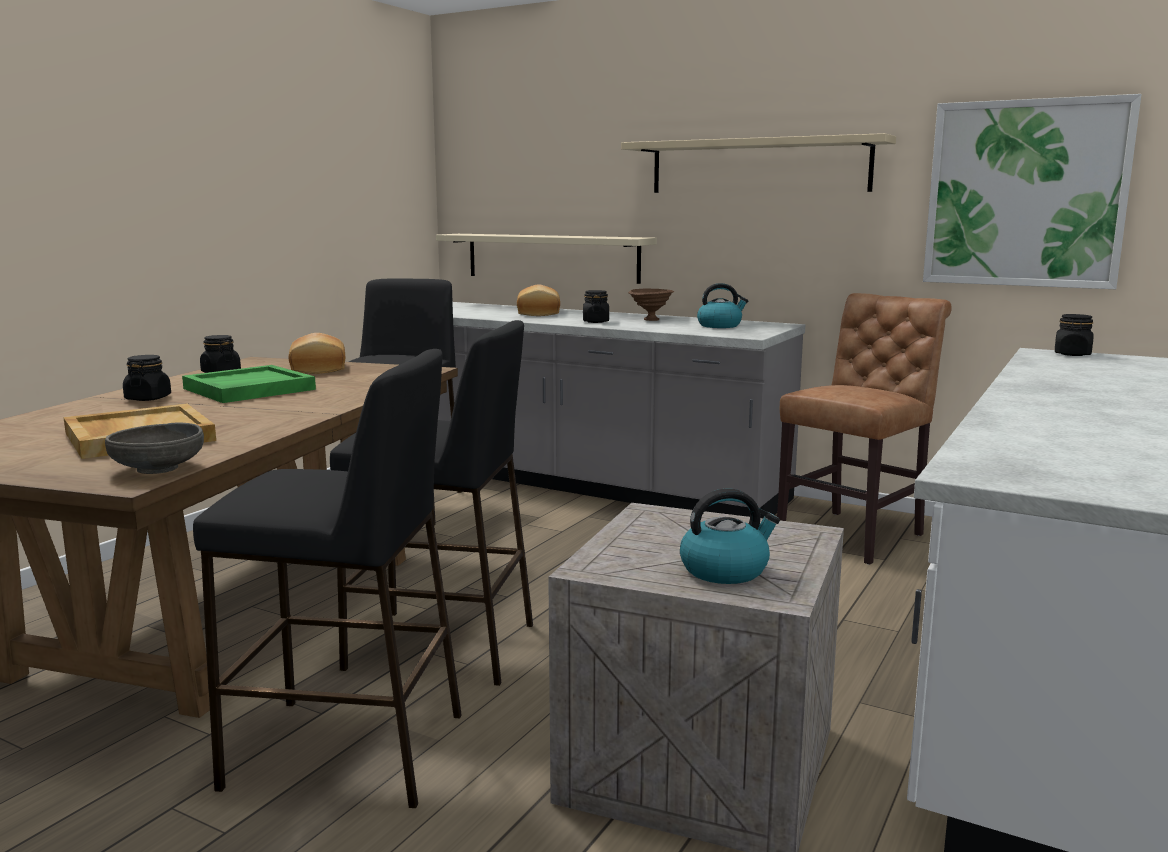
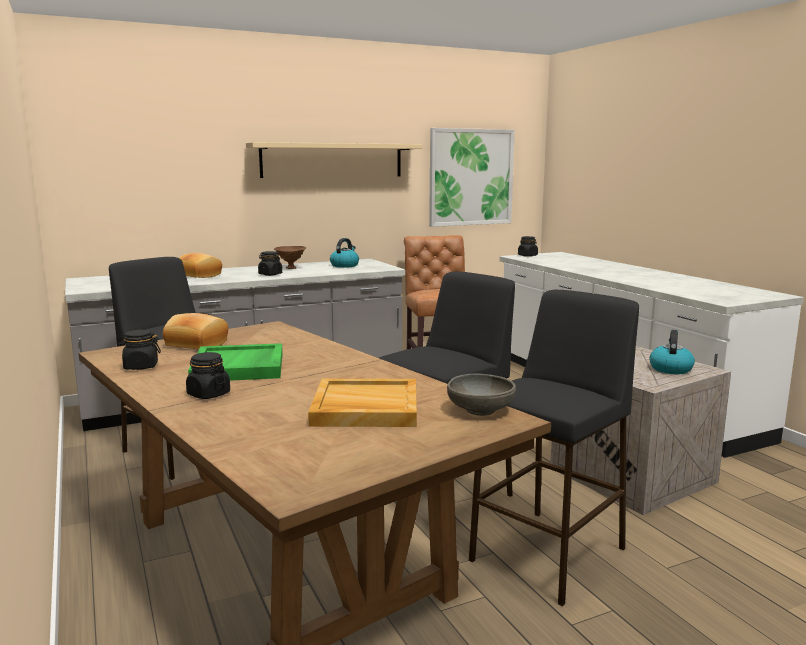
camera: 55 degrees left, 0 degrees up
(551, 257) = (172, 230): beige shelf -> none

